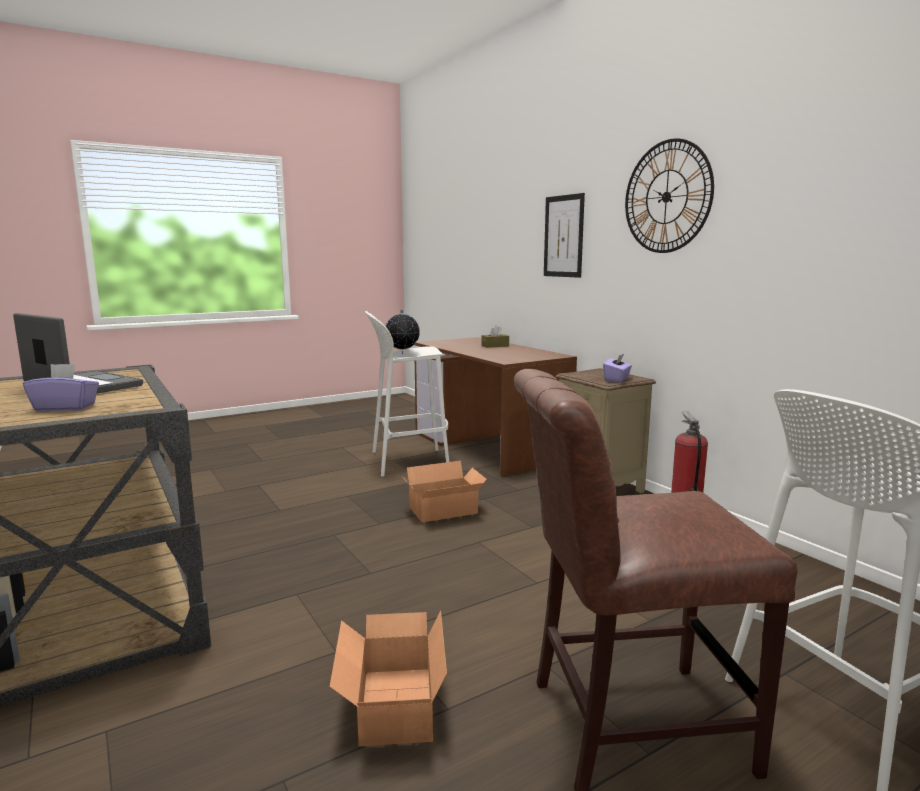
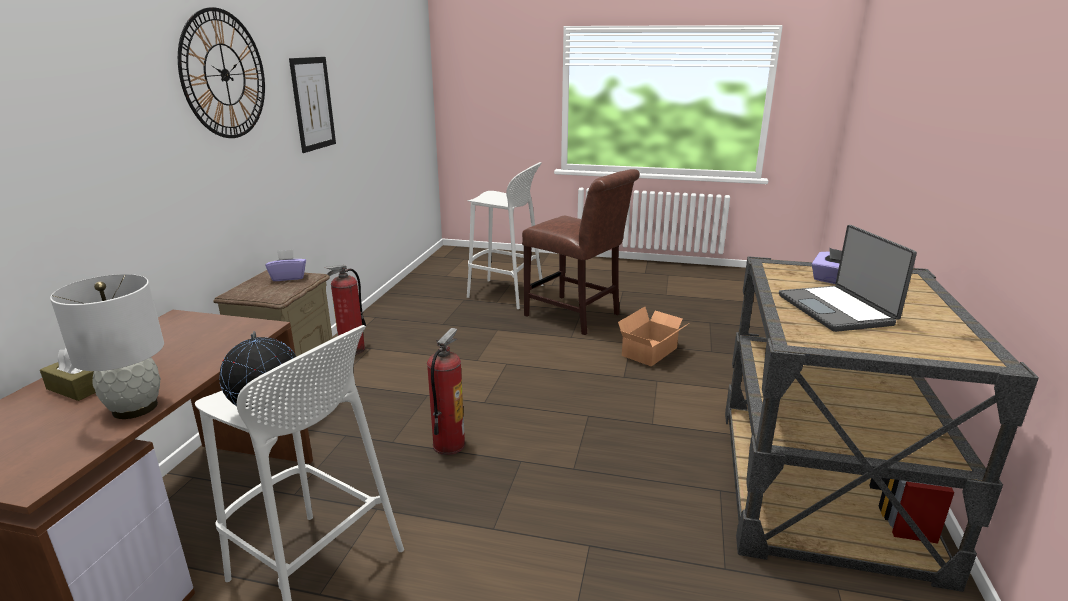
camera: 135 degrees left, 10 degrees up
(445, 511) = (448, 444): cardboard box -> fire extinguisher
(456, 348) = (134, 408): none -> white table lamp
(563, 236) = (85, 139): picture -> picture (313, 104)

